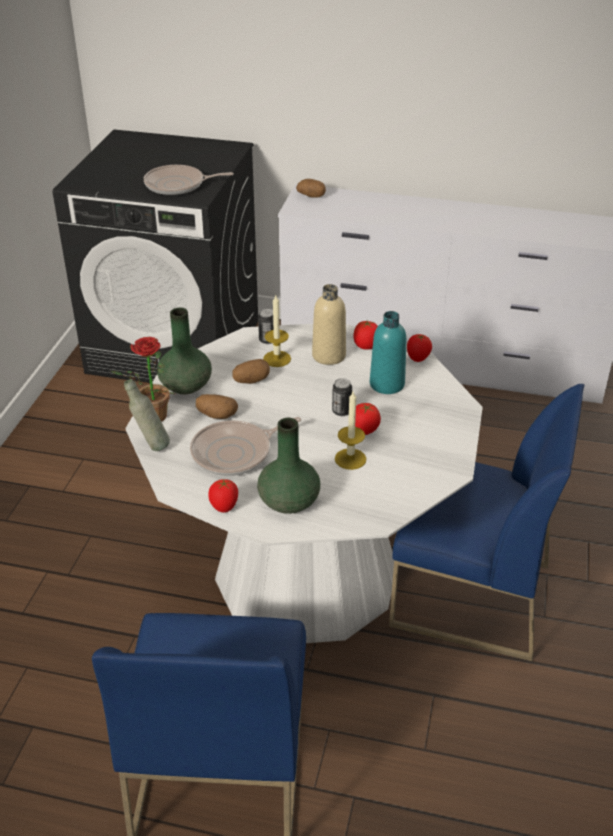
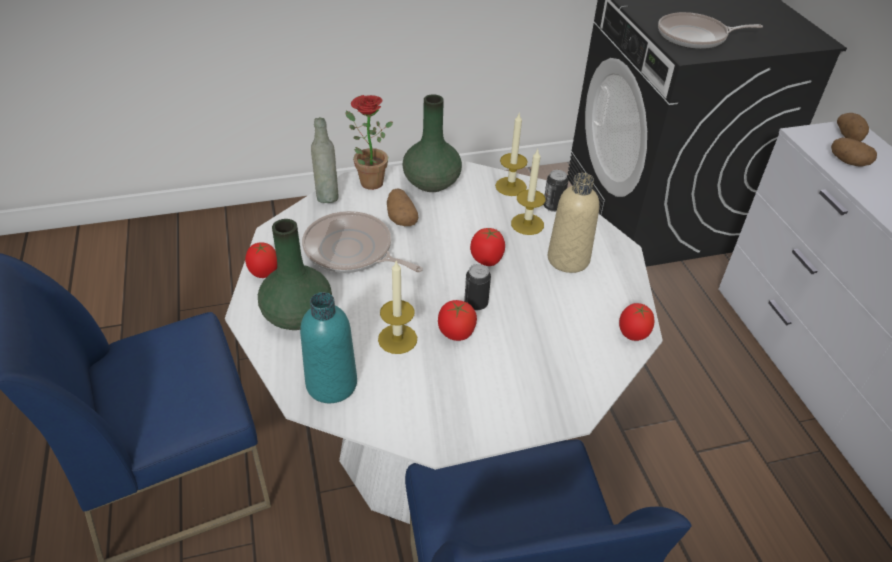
camera: 60 degrees right, 5 degrees up
(178, 185) = (695, 37): frying pan -> frying pan turned 60 degrees counterclockwise
(226, 350) = (510, 186): none -> candle
(251, 380) = (475, 220): potato -> potato (848, 162)
(366, 346) = (615, 282): tomato -> tomato (487, 260)
(387, 384) = (557, 324): turquoise bottle -> turquoise bottle (331, 384)

